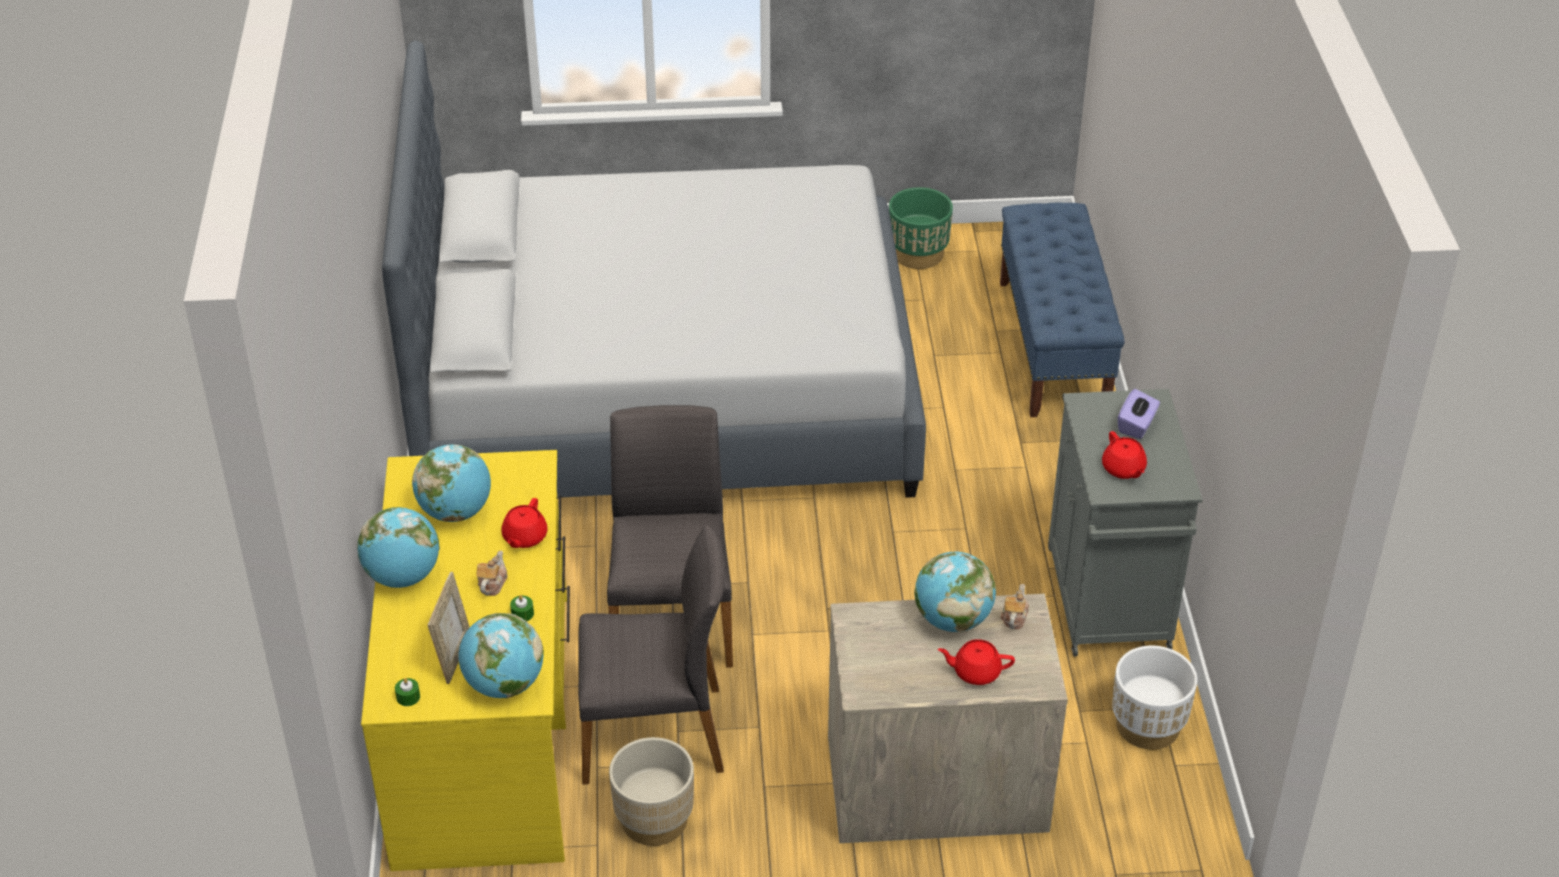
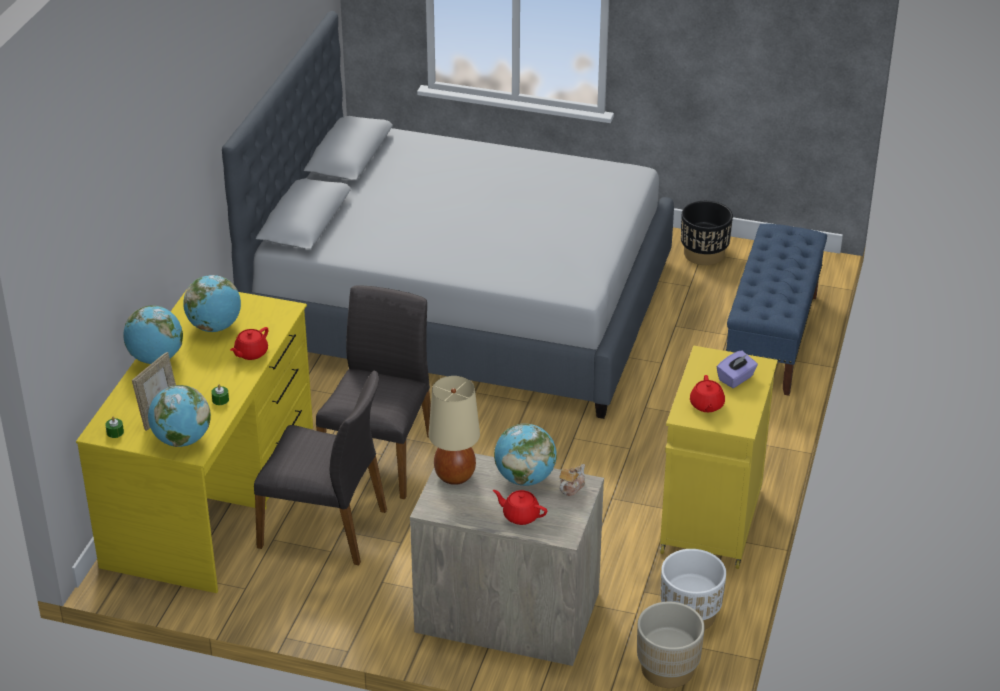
camera: 20 degrees right, 5 degrees down
(492, 584) = (211, 377): teapot -> none
(654, 820) = (293, 583): beige planter -> beige planter (667, 669)
(866, 639) = (454, 475): none -> beige table lamp
(918, 254) = (704, 254): green planter -> black planter
(1109, 601) = (710, 523): grey cabinet -> yellow cabinet

